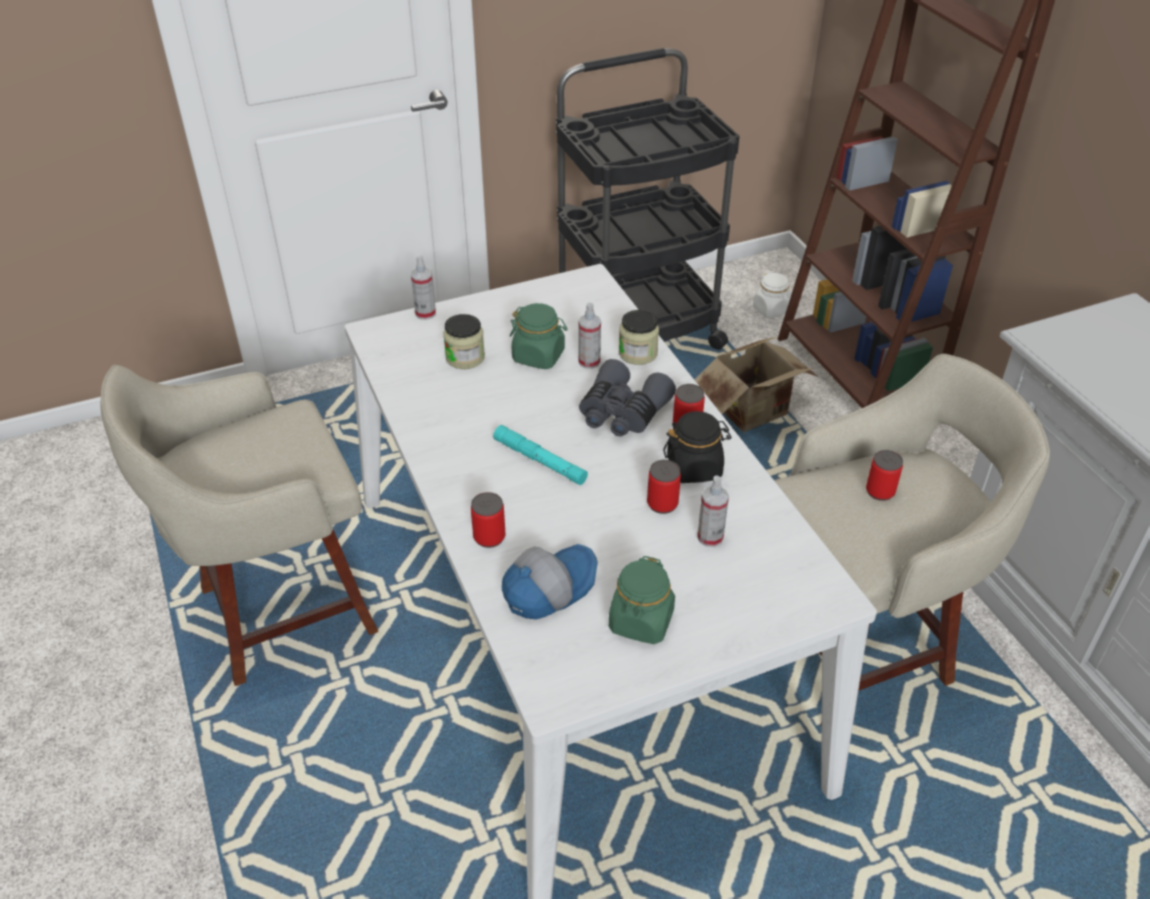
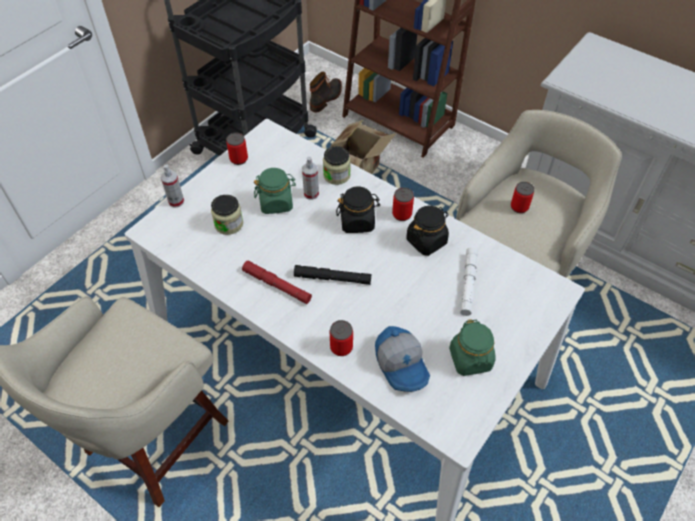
camera: 30 degrees left, 10 degrees up
(468, 441) = (277, 285): none -> red flashlight
(540, 460) = (332, 278): turquoise flashlight -> black flashlight
(548, 588) = (402, 364): cap -> cap turned 135 degrees clockwise
(622, 413) = (357, 222): grey binoculars -> black jar
(662, 503) = (426, 274): can -> can (239, 159)
(710, 537) = (468, 284): spray bottle -> white flashlight
(771, 309) = (326, 98): white jar -> boot

